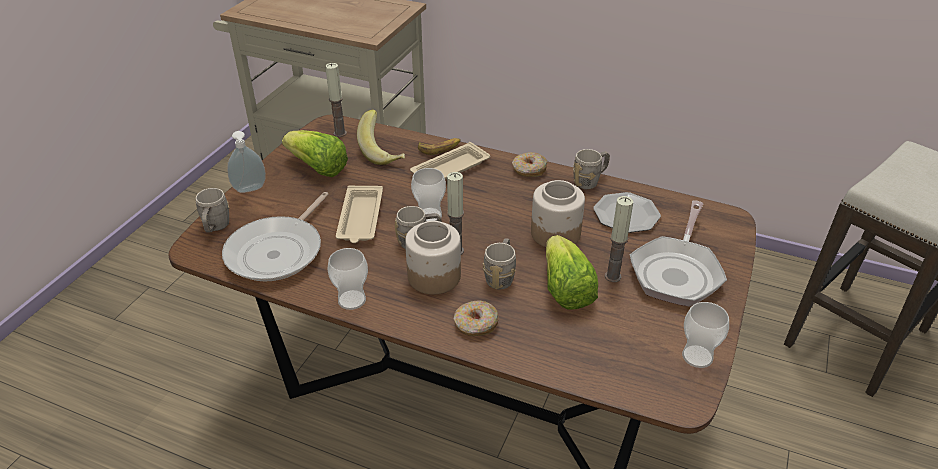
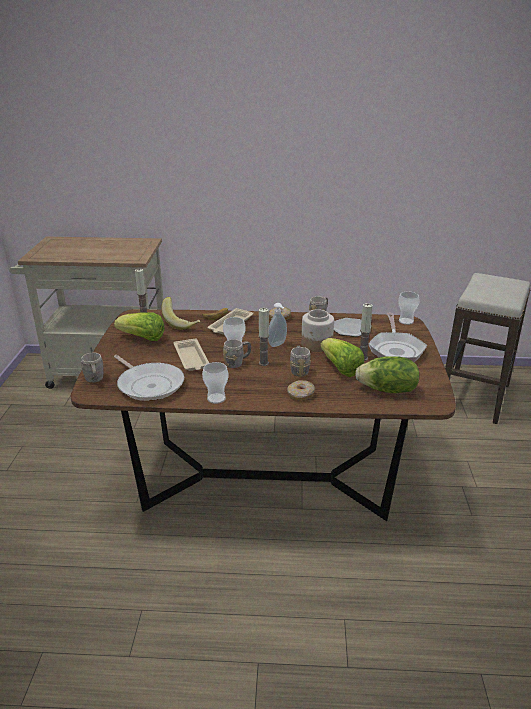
camera: 20 degrees left, 10 degrees down
(250, 190) = (104, 357): soap dispenser -> soap dispenser (278, 344)
(278, 251) = (149, 384): frying pan -> frying pan turned 45 degrees counterclockwise
(433, 276) = (259, 378): jar -> none
(616, 351) = (387, 390): none -> lettuce
(697, 356) = (431, 384): cup -> cup (406, 321)

